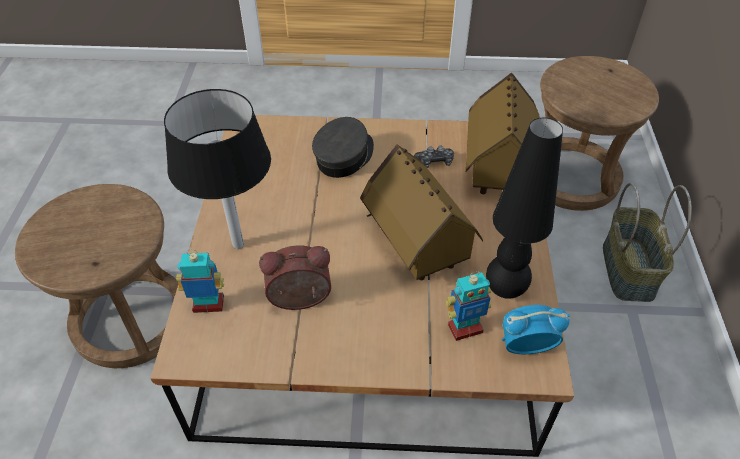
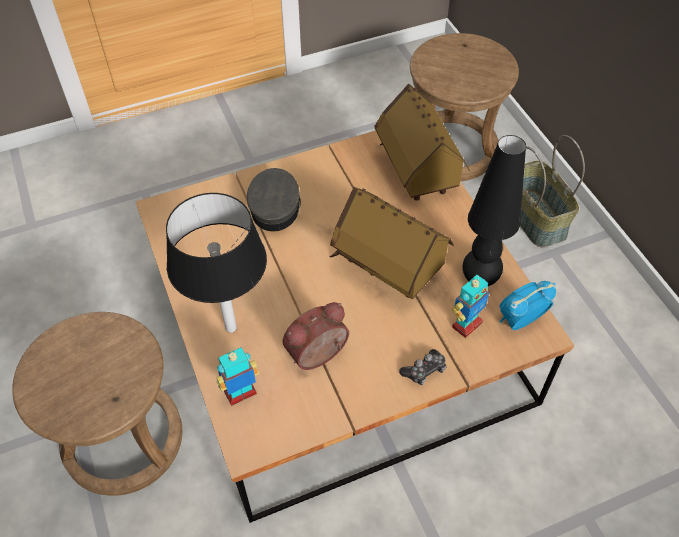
camera: 25 degrees left, 5 degrees up
(435, 162) = (359, 183): game controller -> game controller (424, 371)

